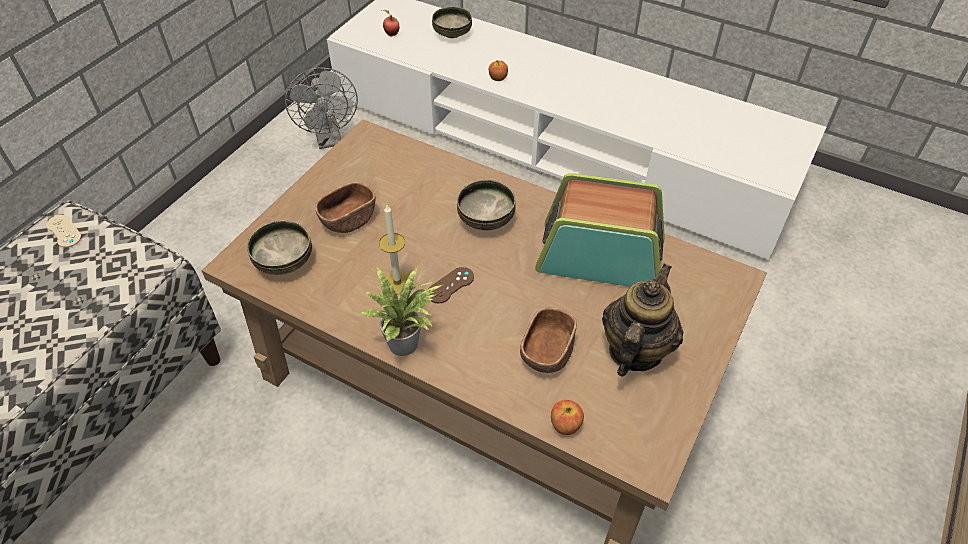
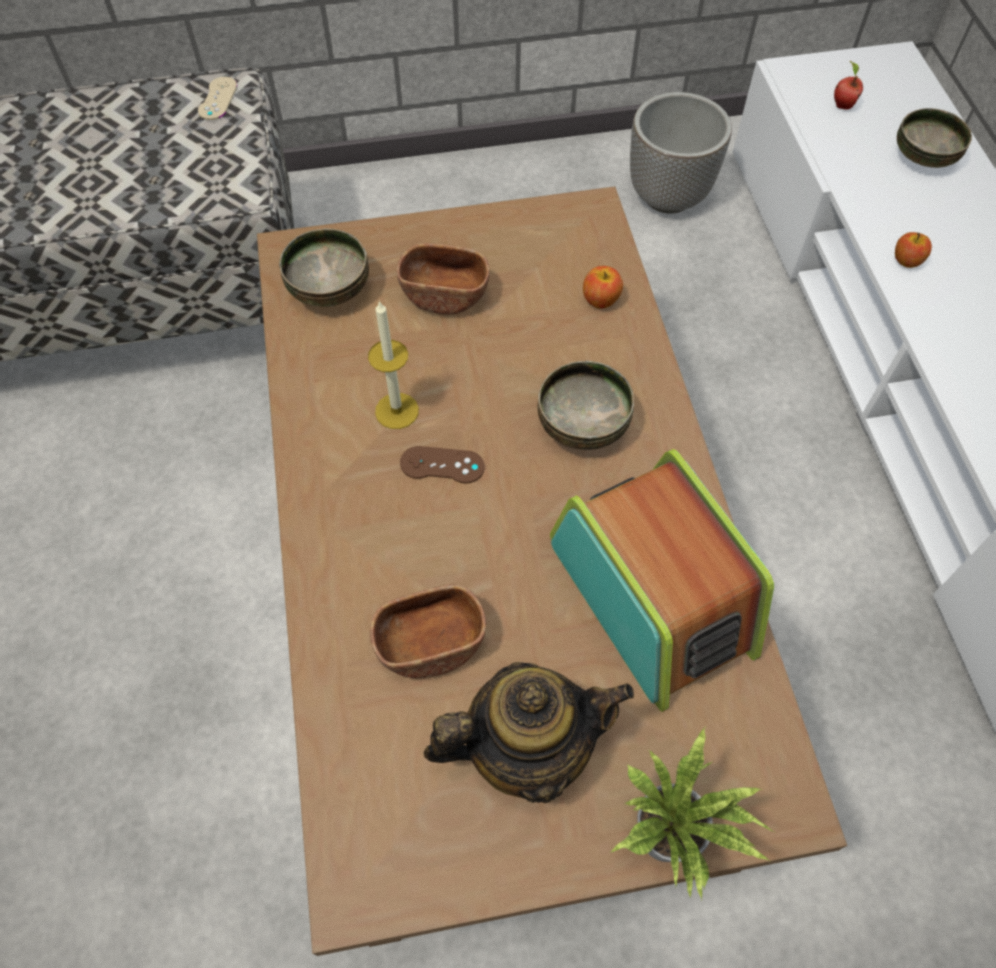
camera: 50 degrees right, 10 degrees up
(330, 140) = (669, 197): grey fan -> planter
(407, 344) = (318, 487): potted plant -> potted plant (670, 841)
(565, 425) = (337, 742): apple -> apple (601, 299)

